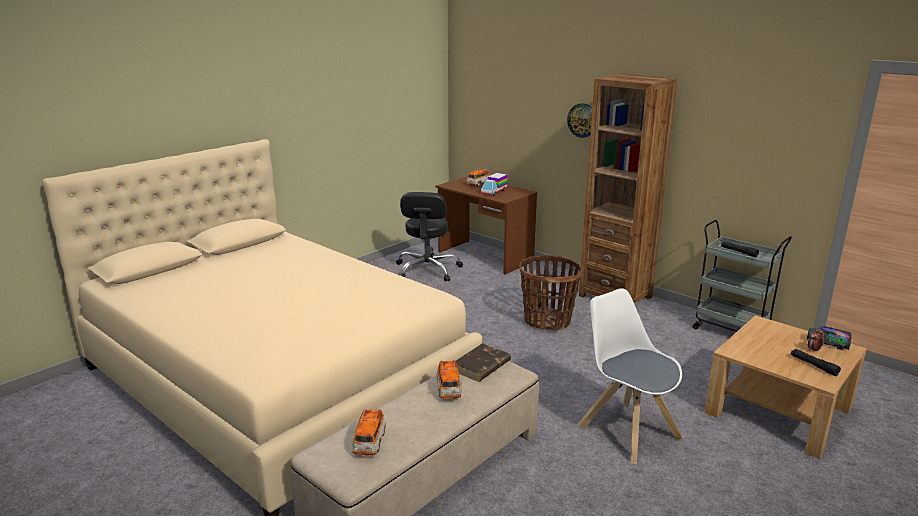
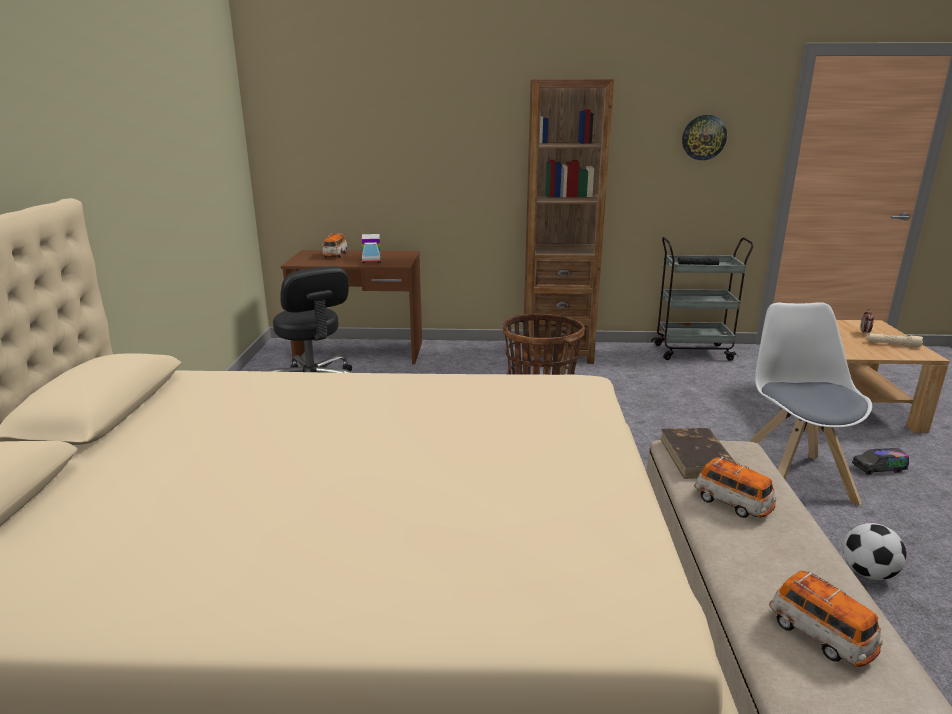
camera: 40 degrees left, 0 degrees up
(562, 490) = (867, 573): none -> football
(582, 120) = (477, 147): wall clock -> wall clock (704, 137)
(627, 430) = (792, 476): chair -> chair turned 75 degrees clockwise
(813, 365) = (892, 344): black flashlight -> beige flashlight
(827, 343) = (858, 324): toy truck -> toy truck (878, 468)

